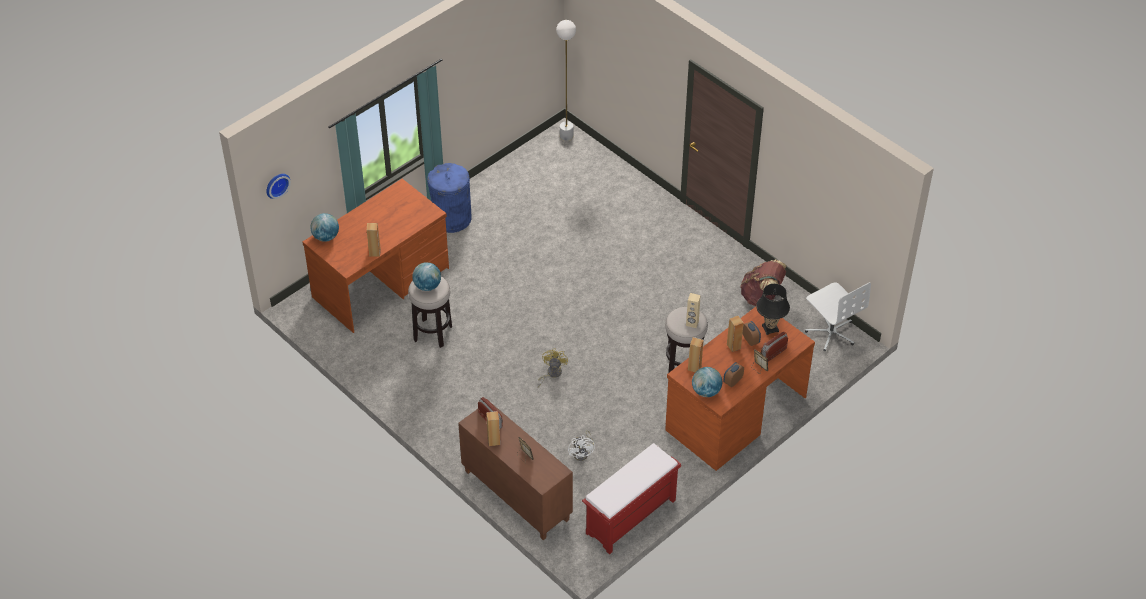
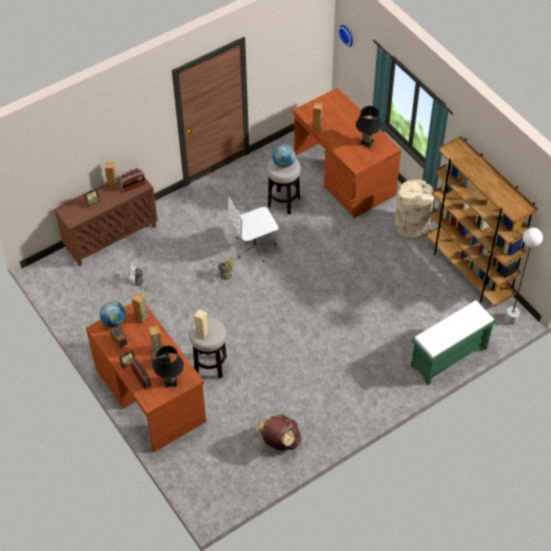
camera: 100 degrees right, 5 degrees up
(326, 237) = (339, 100): globe -> none
(394, 207) = (367, 143): none -> black table lamp
(451, 218) = (412, 225): blue trash can -> beige trash can
(509, 169) = (468, 271): none -> brown bookcase
(625, 179) = (448, 357): none -> green bench
(630, 518) = (68, 304): red bench -> none
(831, 332) = (224, 490): white office chair -> white office chair (255, 246)

